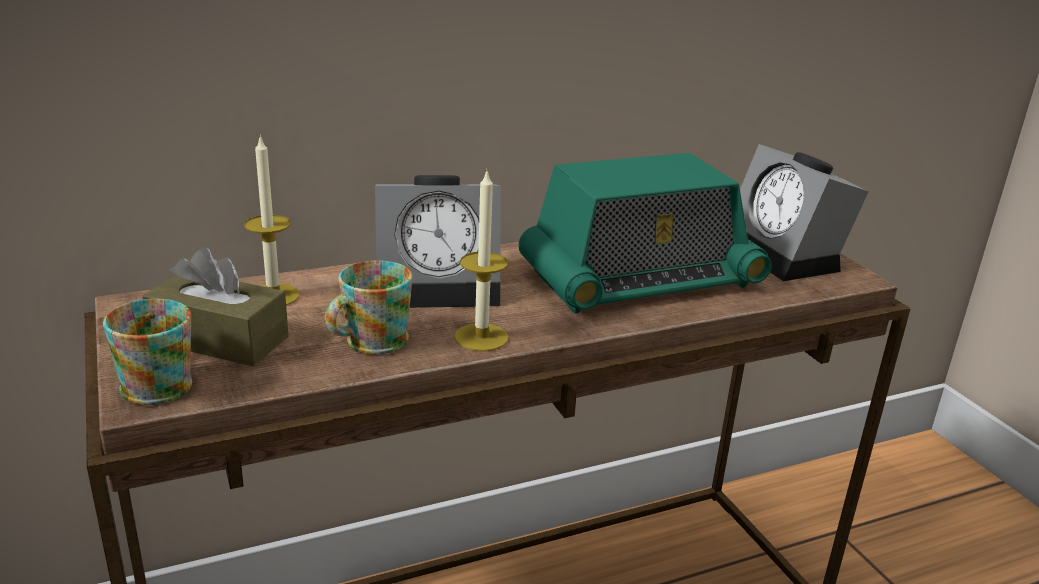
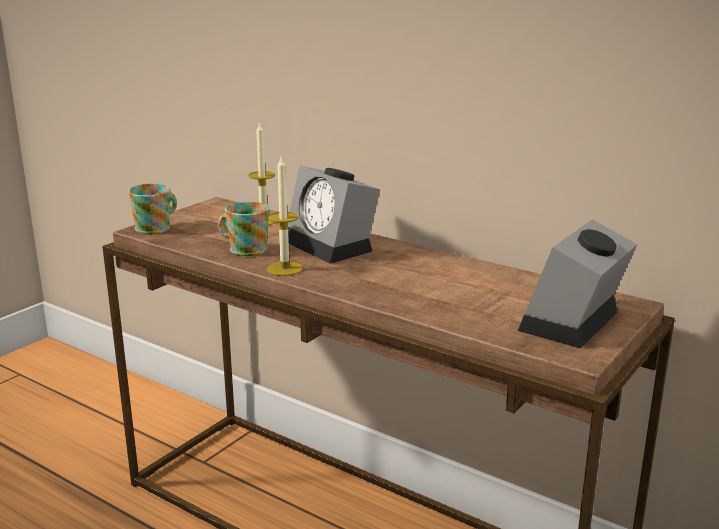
camera: 60 degrees right, 5 degrees down
(219, 339) = (207, 225): brown tissue box -> none
(640, 279) = (432, 288): radio -> none

